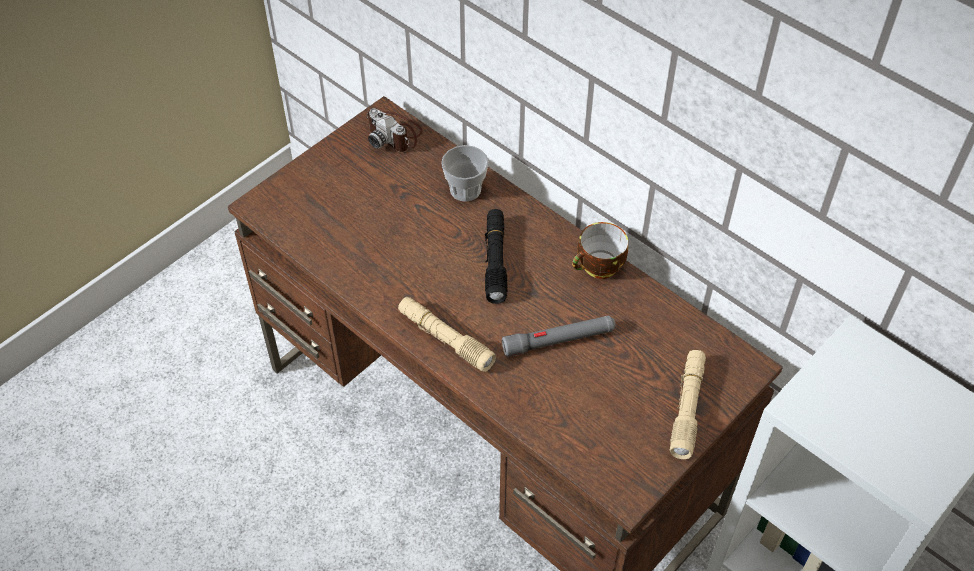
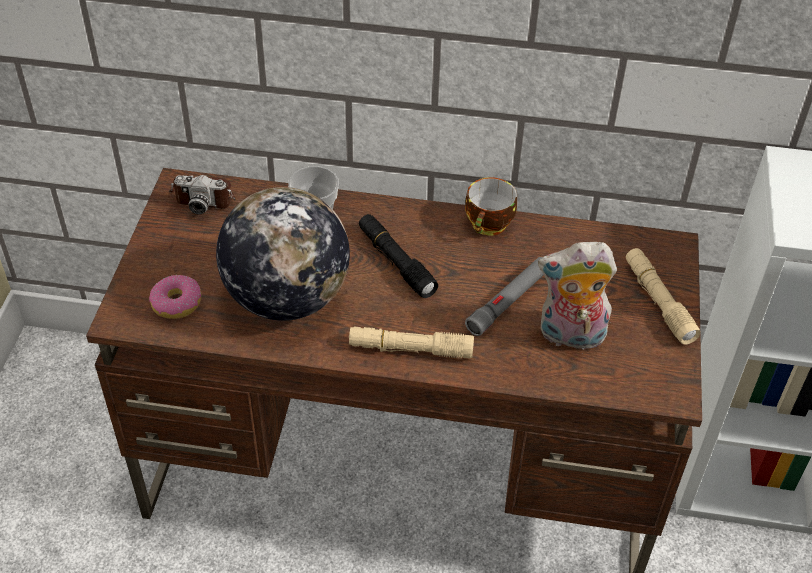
camera: 35 degrees left, 5 degrees down
(306, 212) = (176, 303): none -> donut
(387, 249) = (286, 298): none -> globe
(583, 397) = (570, 336): none -> plush toy

